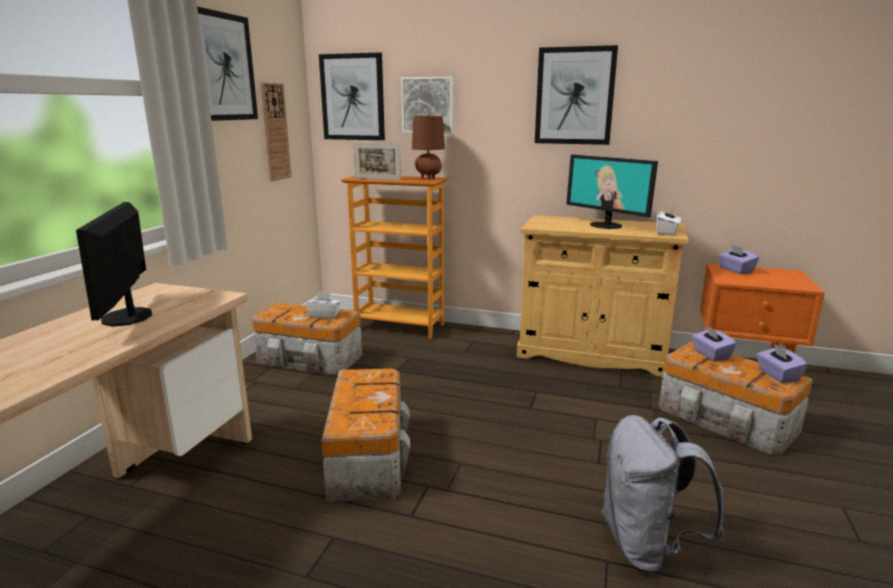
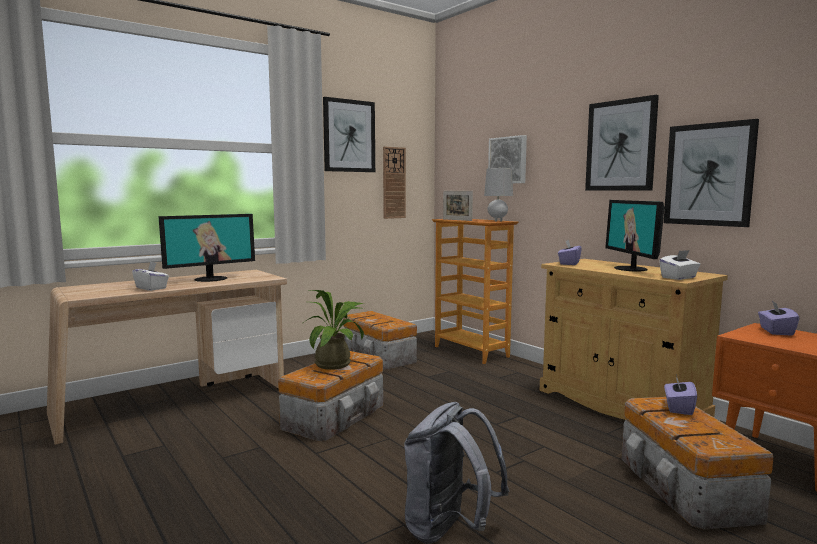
camera: 35 degrees right, 10 degrees down
(128, 317) = (210, 279): monitor -> monitor turned 150 degrees counterclockwise
(324, 315) = (387, 322): white tissue box -> white tissue box (151, 288)
(353, 97) = (460, 157): picture -> picture (709, 174)
(363, 393) = (337, 363): none -> potted plant
(428, 178) = (498, 221): brown table lamp -> grey table lamp
(777, 375) = (726, 438): purple tissue box -> purple tissue box (569, 263)

